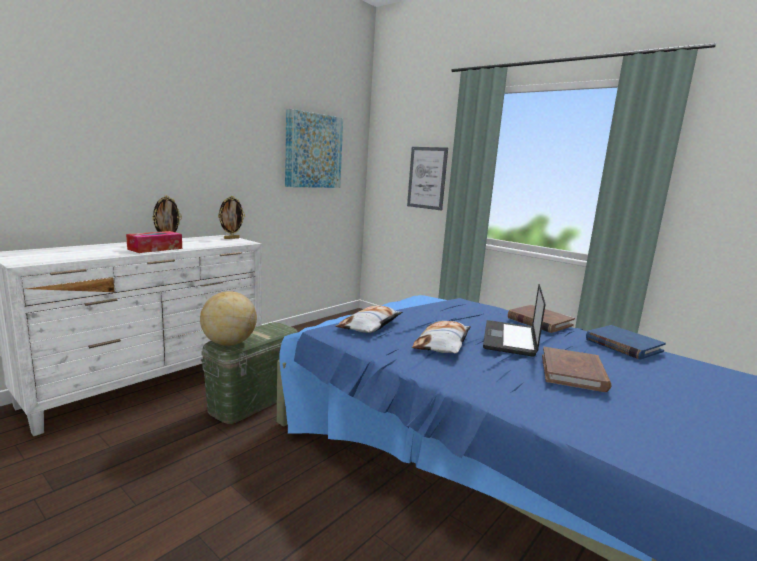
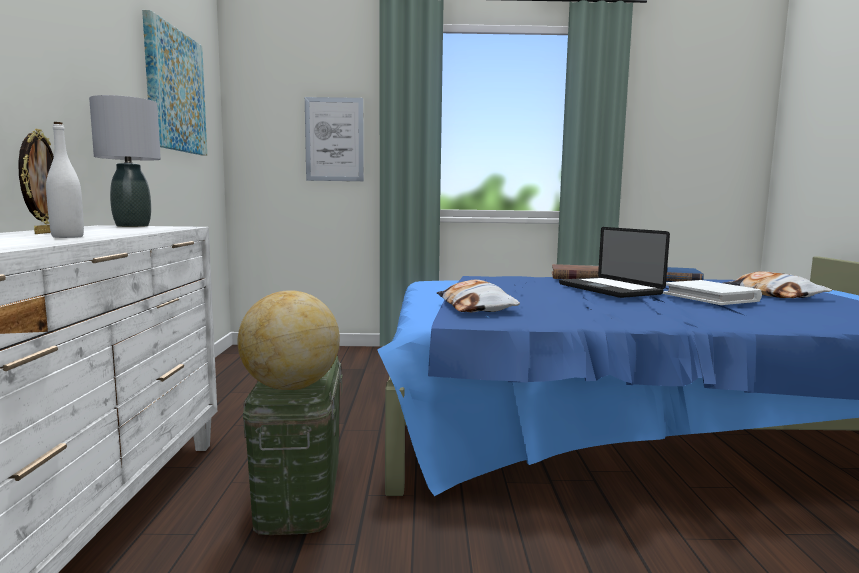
camera: 40 degrees left, 5 degrees down
(155, 249) = (67, 237): tissue box -> white bottle
(231, 238) = (132, 226): picture frame -> grey table lamp
(443, 344) = (580, 303): pillow -> pillow (772, 294)
(573, 373) = (710, 297): brown book -> white book

